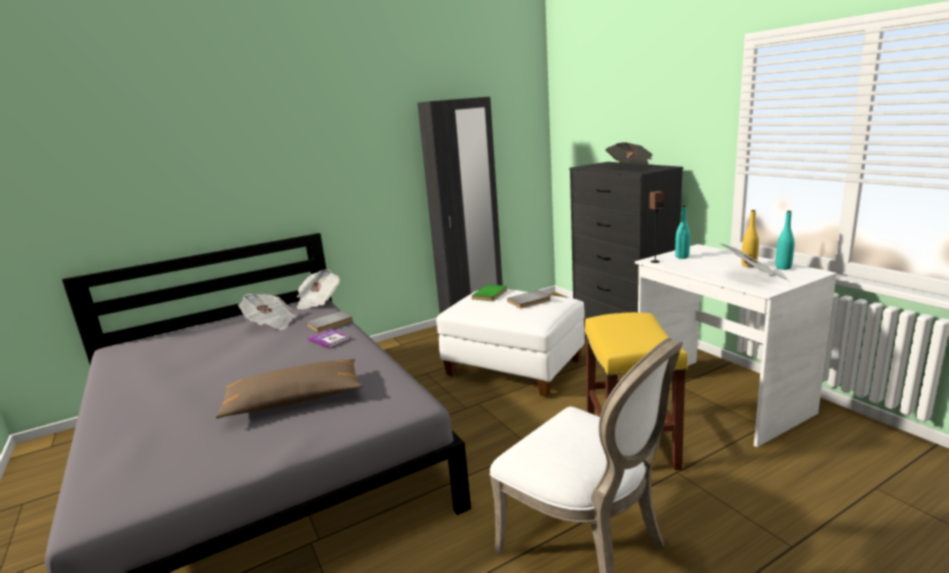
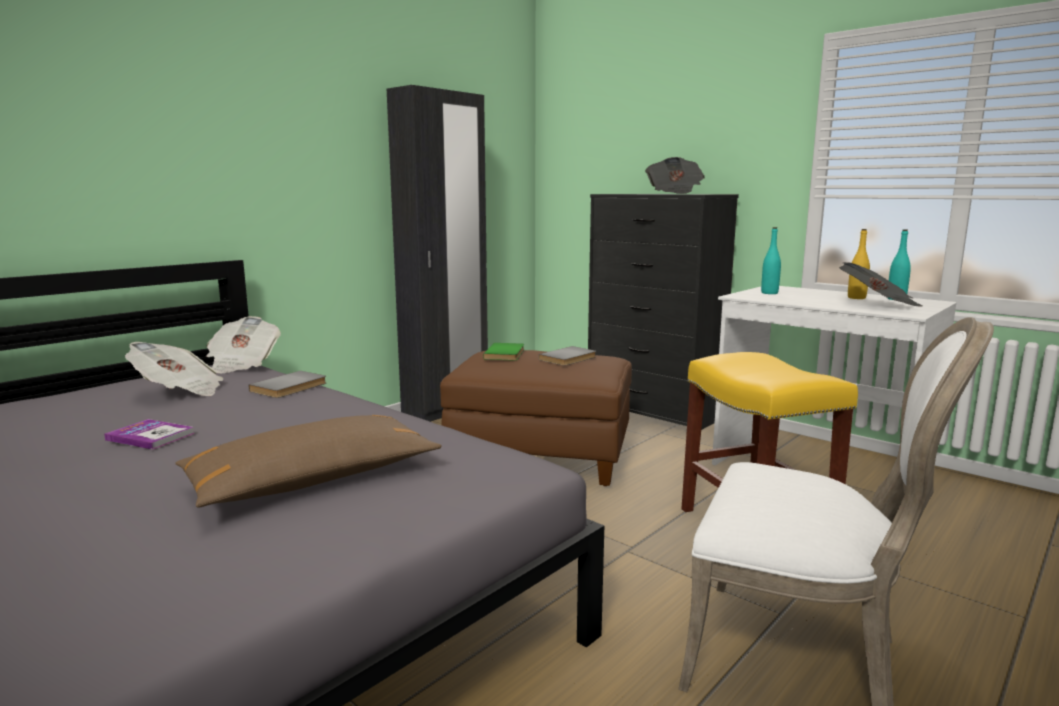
camera: 20 degrees left, 5 degrees down
(329, 340) = (305, 405): book -> book (150, 436)
(514, 368) = (541, 457): white ottoman -> brown ottoman
(655, 261) = (744, 296): speaker -> none

